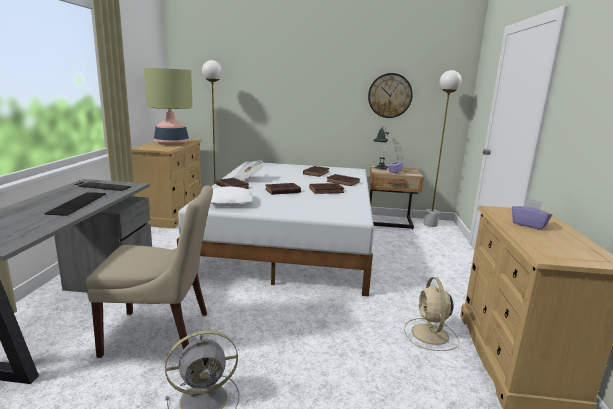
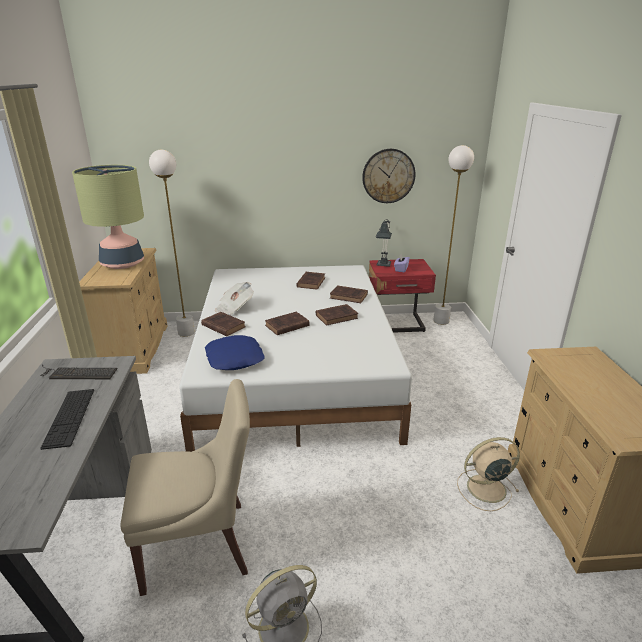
camera: 10 degrees left, 10 degrees up
(230, 202) = (235, 358): white pillow -> blue pillow
(390, 222) = (397, 325): beige nightstand -> red nightstand
(430, 335) = (484, 488): beige fan -> beige fan turned 90 degrees clockwise
(529, 225) = (590, 380): purple tissue box -> none

